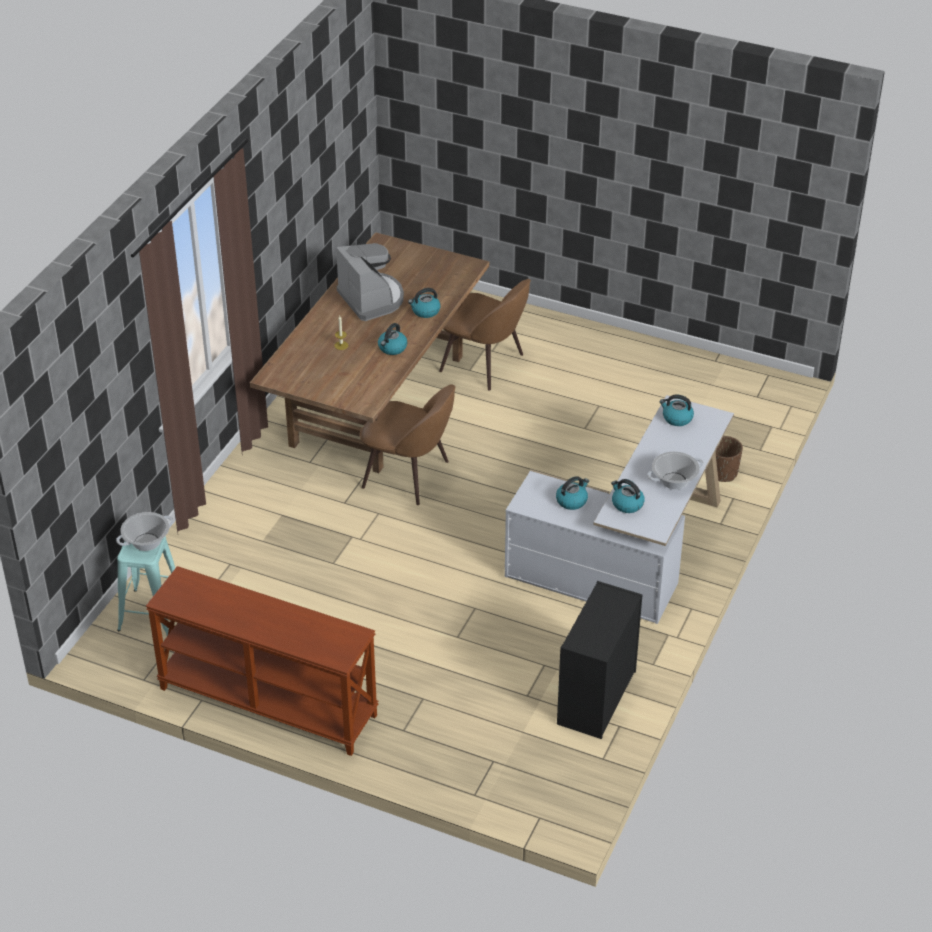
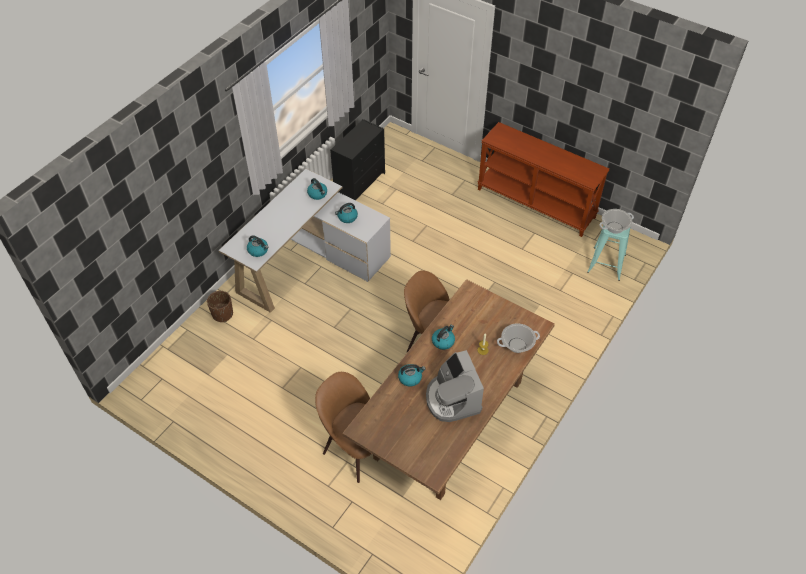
camera: 170 degrees left, 10 degrees up
(674, 480) = (282, 206): cooking pot -> cooking pot (517, 345)

